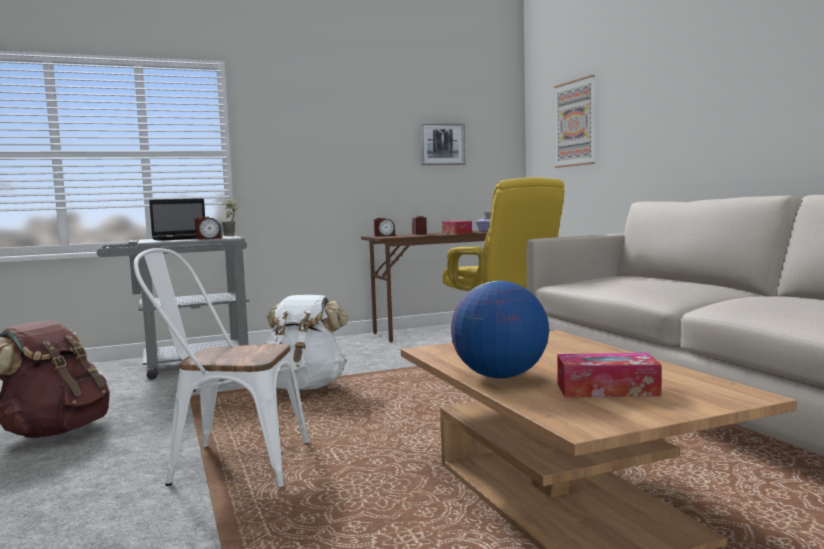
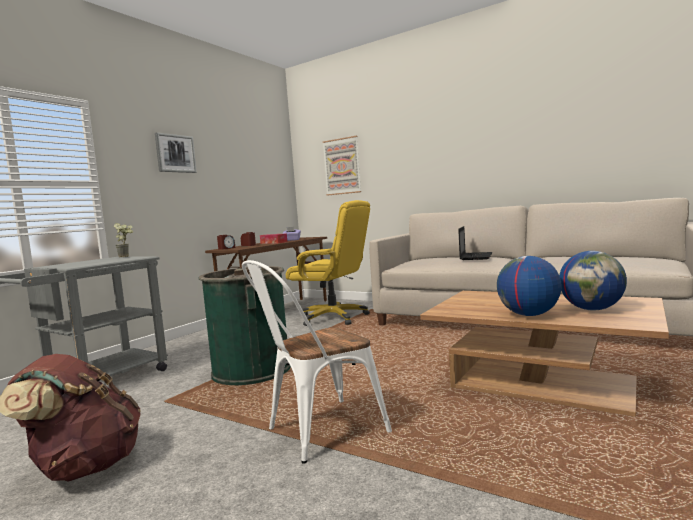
camera: 35 degrees left, 0 degrees up
(185, 238) = (89, 262): laptop -> laptop (475, 257)
(209, 238) = (125, 259): alarm clock -> none
(303, 388) = (251, 371): white backpack -> green trash can
(441, 143) = (249, 178): picture -> picture (175, 153)
(607, 389) = (592, 309): tissue box -> globe

